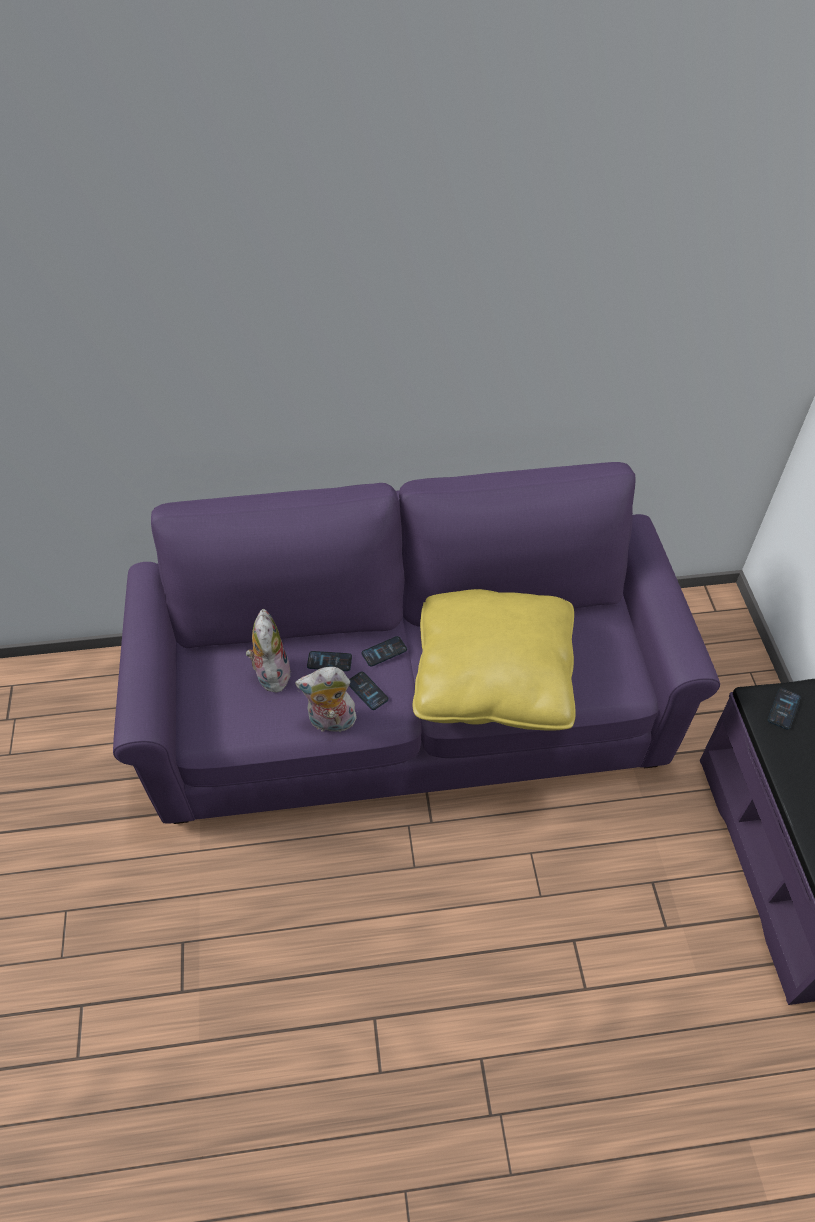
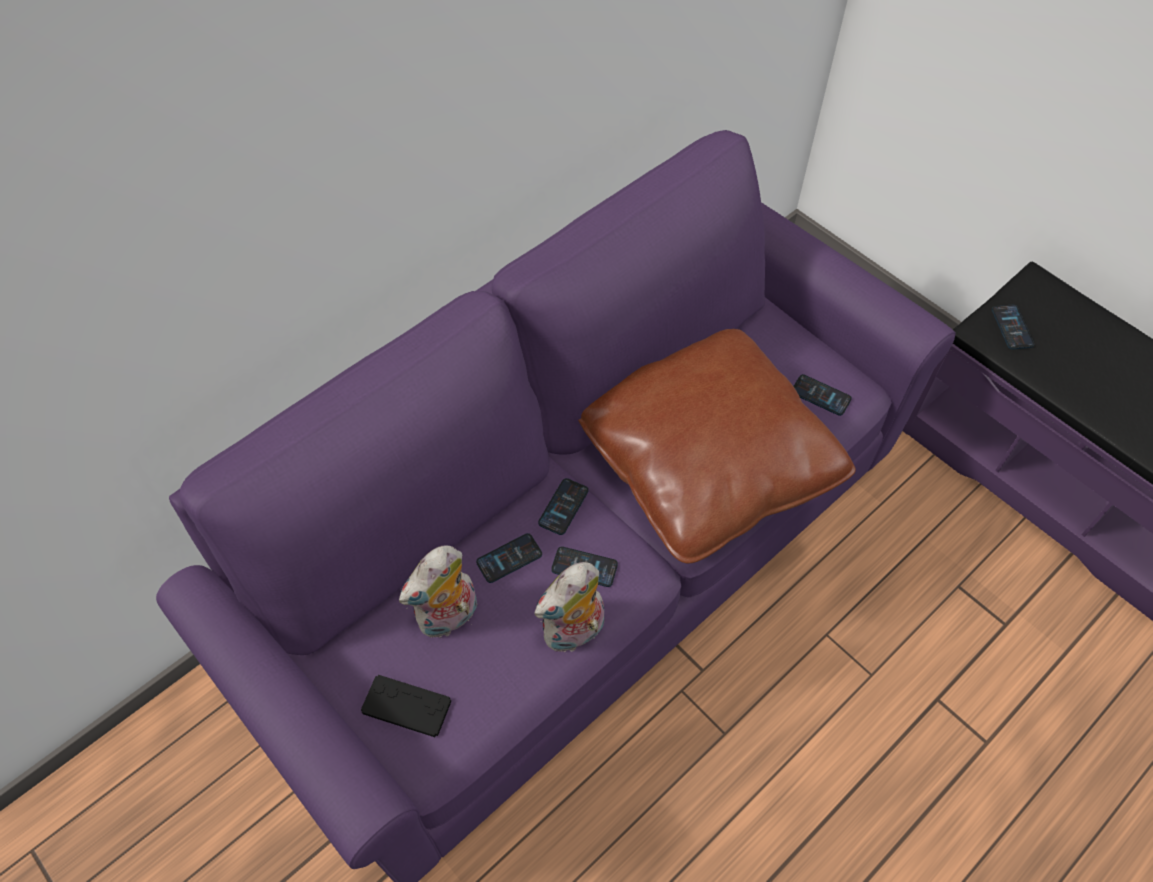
camera: 35 degrees left, 5 degrees up
(212, 704) = (406, 706): none -> black game controller
(270, 673) = (448, 618): plush toy -> plush toy turned 90 degrees counterclockwise
(493, 676) = (706, 462): yellow pillow -> brown pillow
(605, 678) = (820, 395): none -> phone

